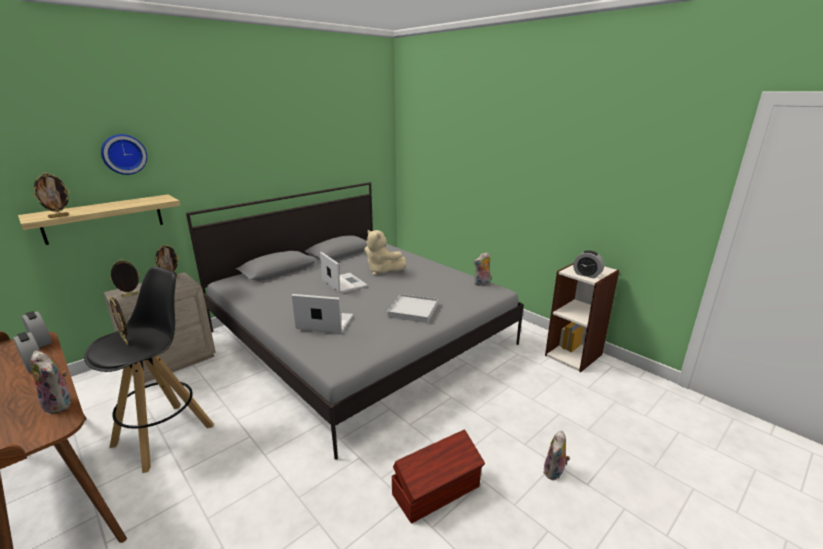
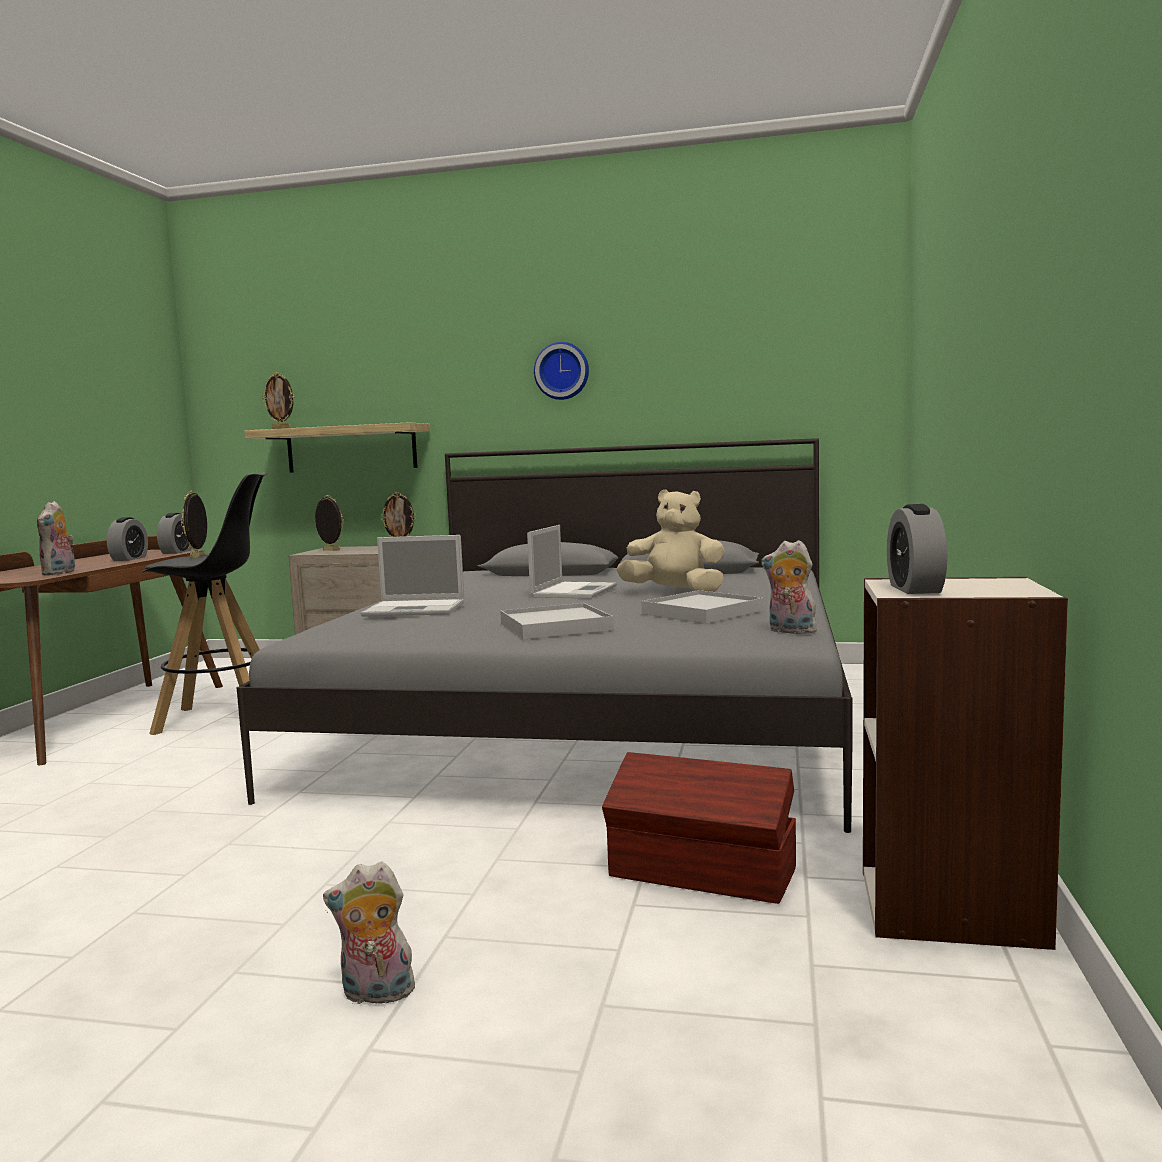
camera: 55 degrees right, 15 degrees down
(123, 154) = (384, 362): wall clock -> wall clock (562, 371)
(324, 322) = (416, 609): laptop -> laptop turned 120 degrees clockwise
(382, 271) = (675, 592): beige plush toy -> beige plush toy turned 105 degrees clockwise
(430, 282) = (702, 612): none -> white tray
(437, 491) = (226, 892): brown storage box -> brown storage box (703, 874)

